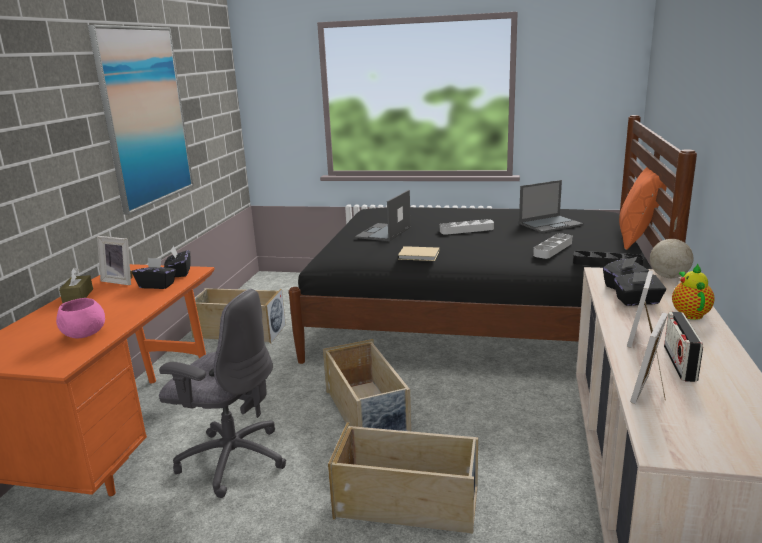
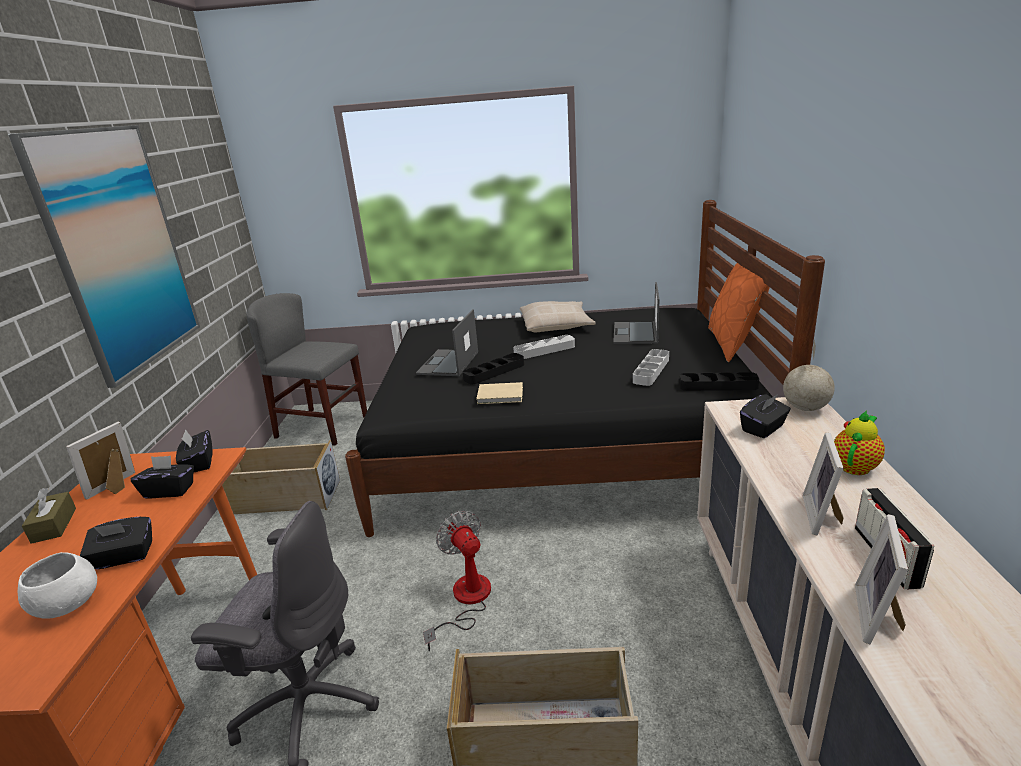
camera: 10 degrees left, 5 degrees up
(84, 334) = (67, 605): pink bowl -> white bowl
(121, 280) = (116, 487): picture frame -> picture frame turned 105 degrees clockwise
(278, 287) = (322, 426): none -> grey chair
(367, 412) = (465, 601): beige storage box -> fan
(419, 240) = (494, 372): none -> black tray
(483, 214) = (556, 325): none -> beige pillow
(551, 224) = (635, 333): laptop -> laptop turned 135 degrees clockwise
(638, 301) = (789, 452): black tissue box -> black tissue box (124, 557)
(689, 313) = (855, 466): teapot -> teapot turned 45 degrees clockwise

